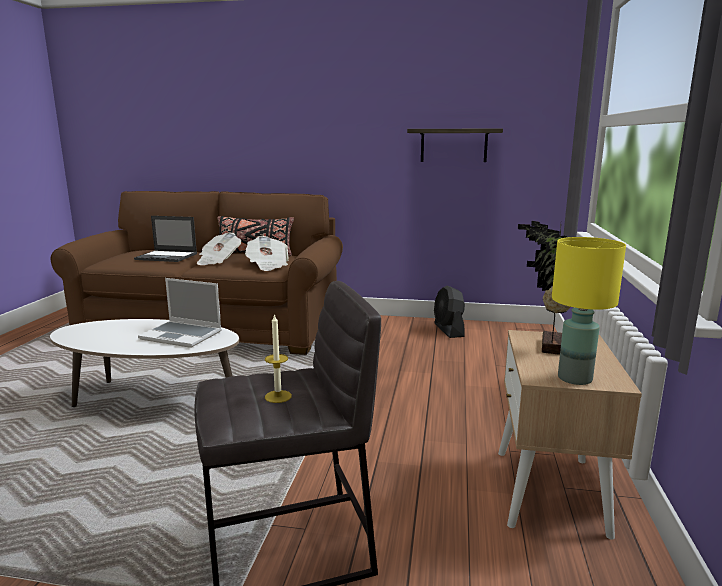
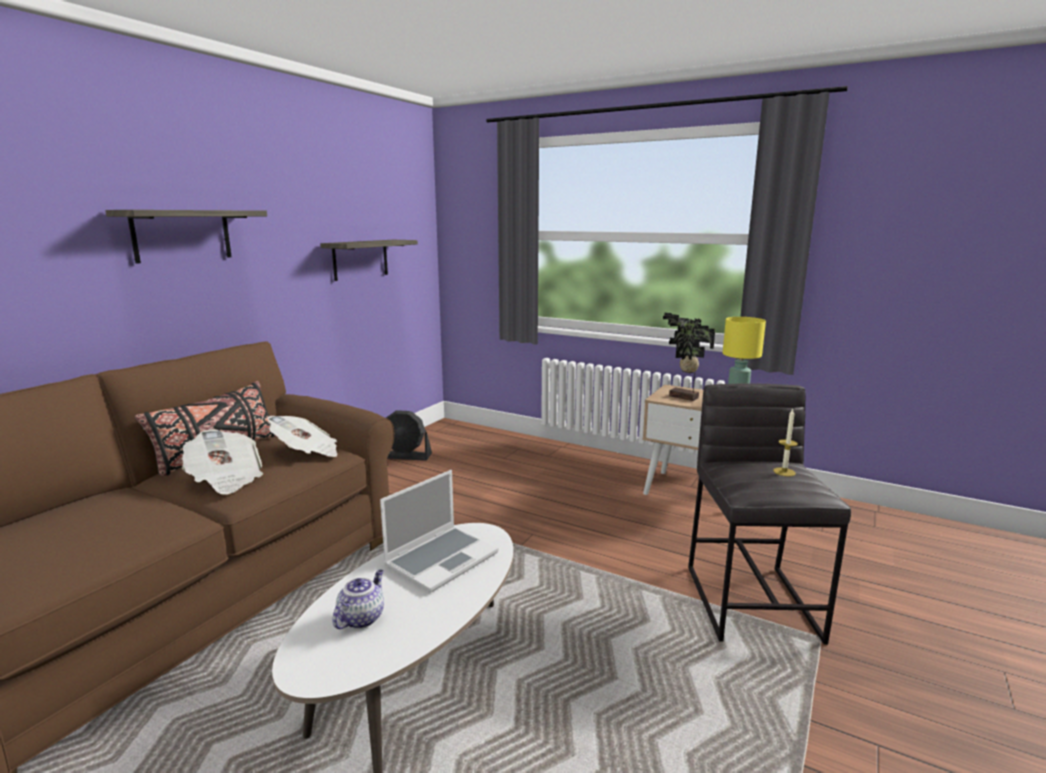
camera: 70 degrees left, 0 degrees up
(115, 330) = (361, 618): none -> teapot
(167, 256) = (111, 517): laptop -> none
(298, 119) = (182, 235): none -> shelf

